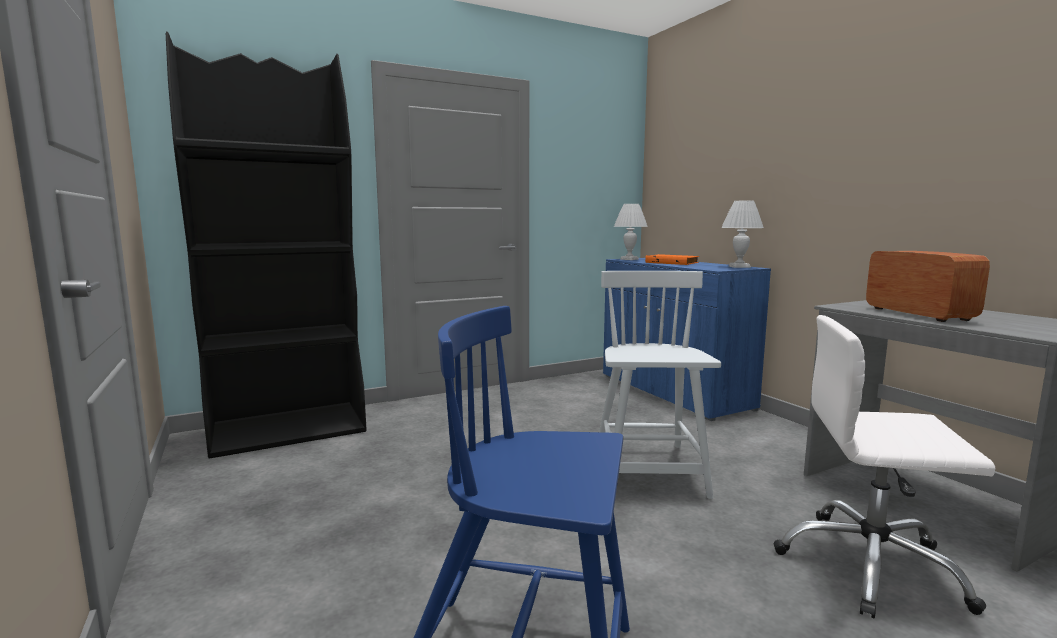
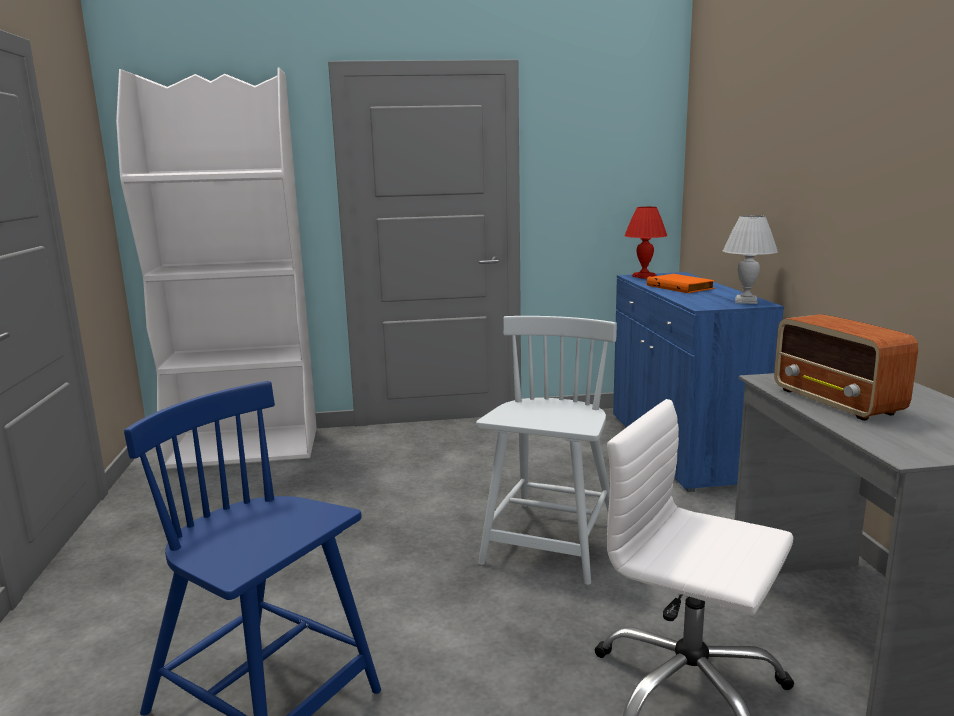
camera: 20 degrees right, 5 degrees up
(290, 429) = (246, 448): black bookcase -> white bookcase
(629, 259) = (644, 277): white table lamp -> red table lamp
(917, 314) = (837, 402): radio -> radio turned 150 degrees clockwise

